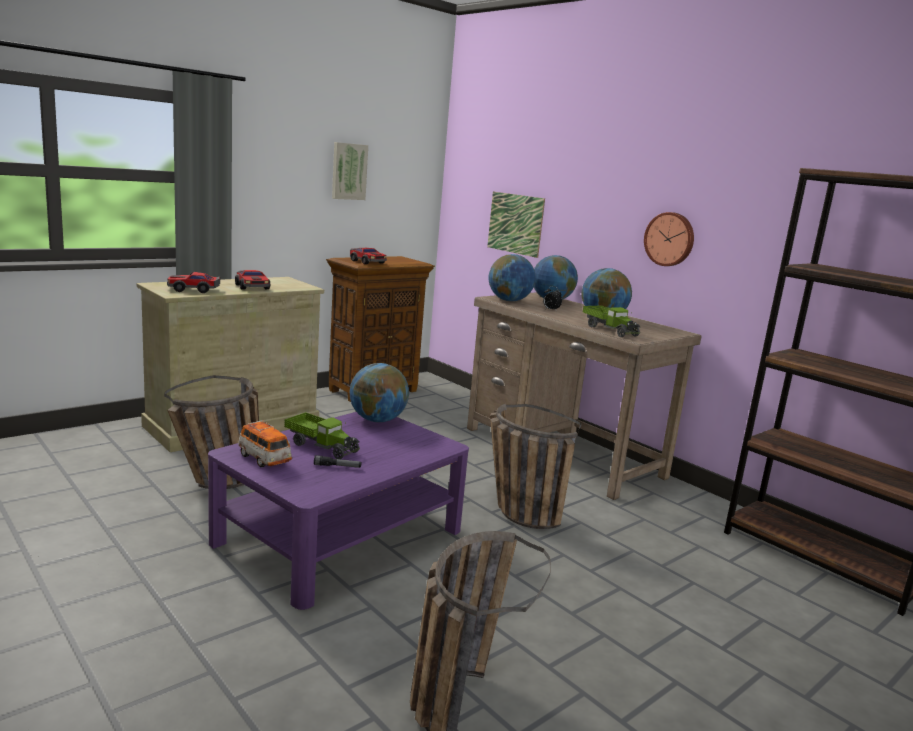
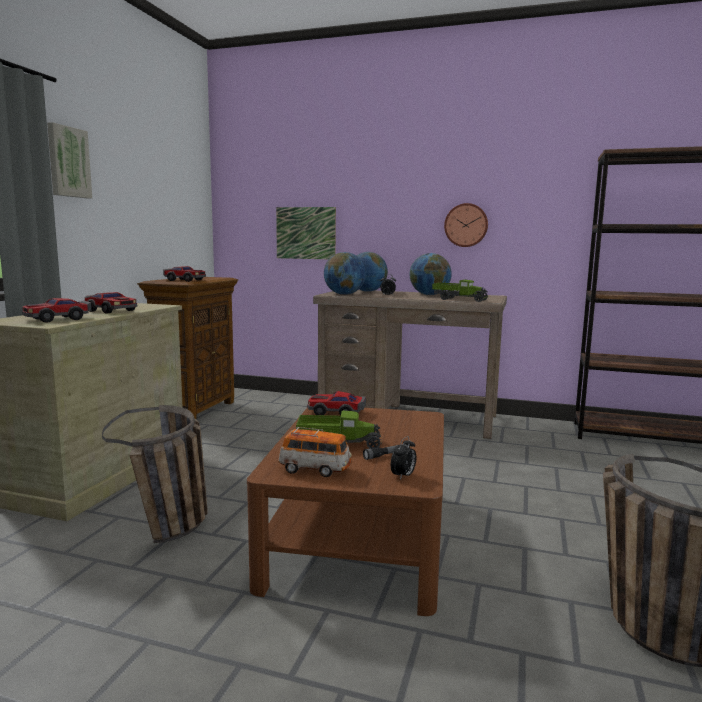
camera: 30 degrees left, 5 degrees down
(313, 485) = (403, 476): none -> alarm clock
(340, 536) = (359, 536): purple coffee table -> brown coffee table
(348, 171) = (145, 192): picture -> picture (68, 162)
(377, 420) = (336, 412): globe -> toy car
(516, 510) = (447, 466): basket -> none

